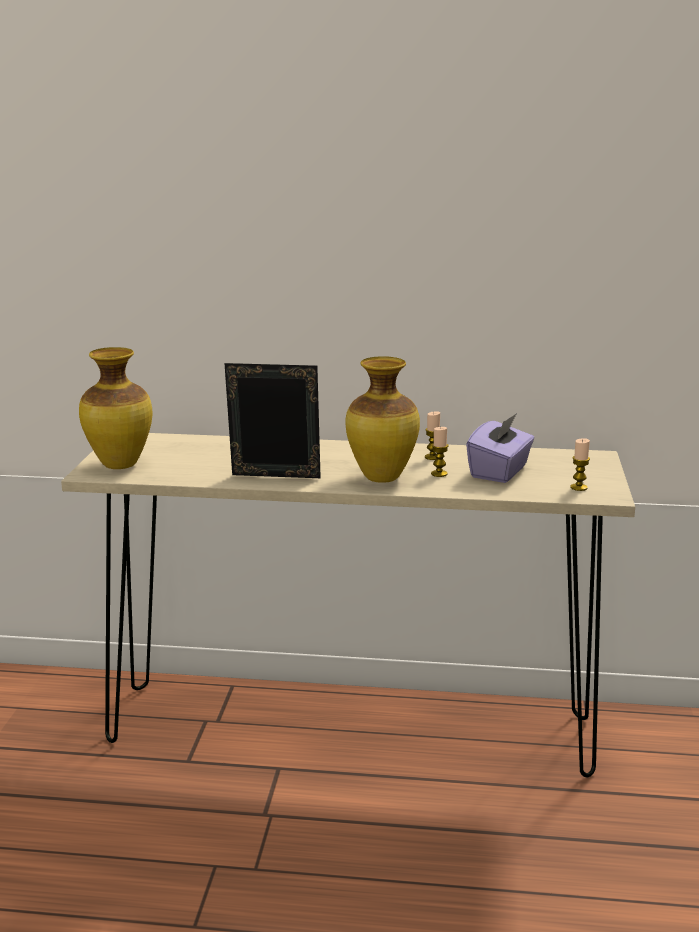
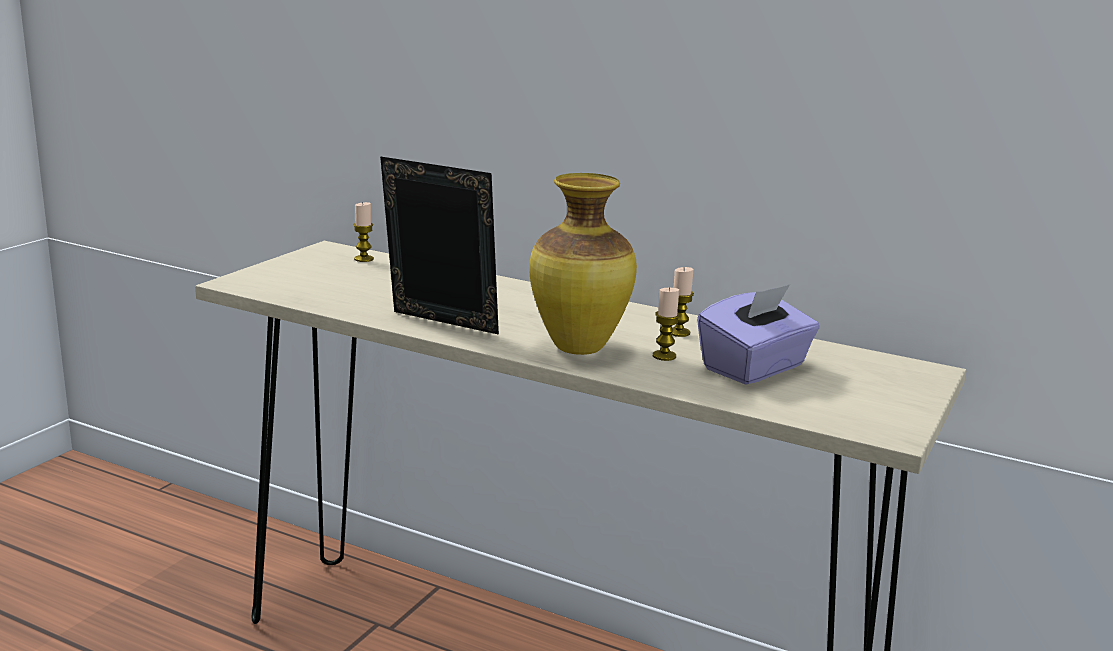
camera: 20 degrees right, 0 degrees up
(121, 465) = (281, 279): vase -> none
(578, 487) = (854, 412): candle -> candle (364, 259)

